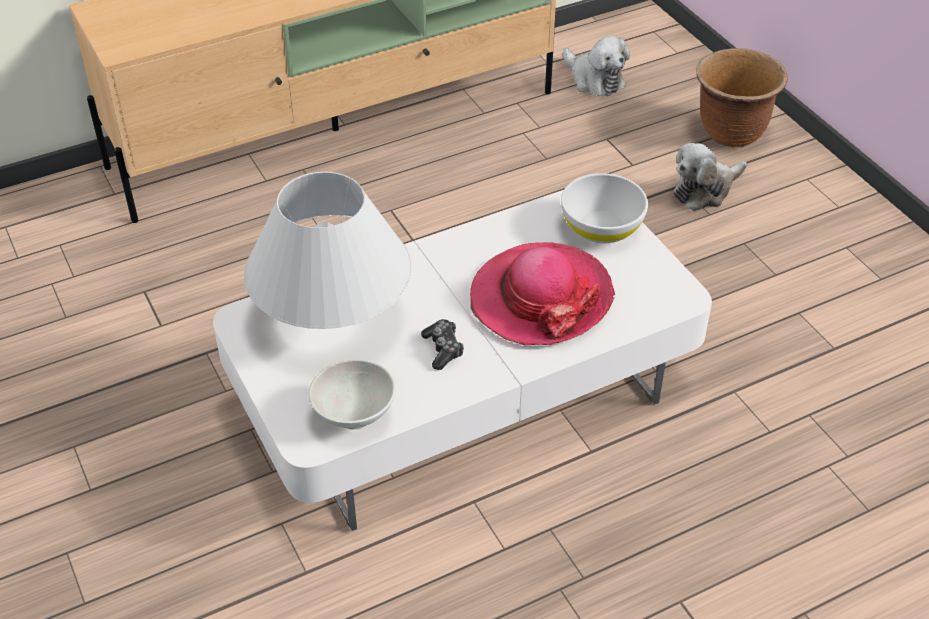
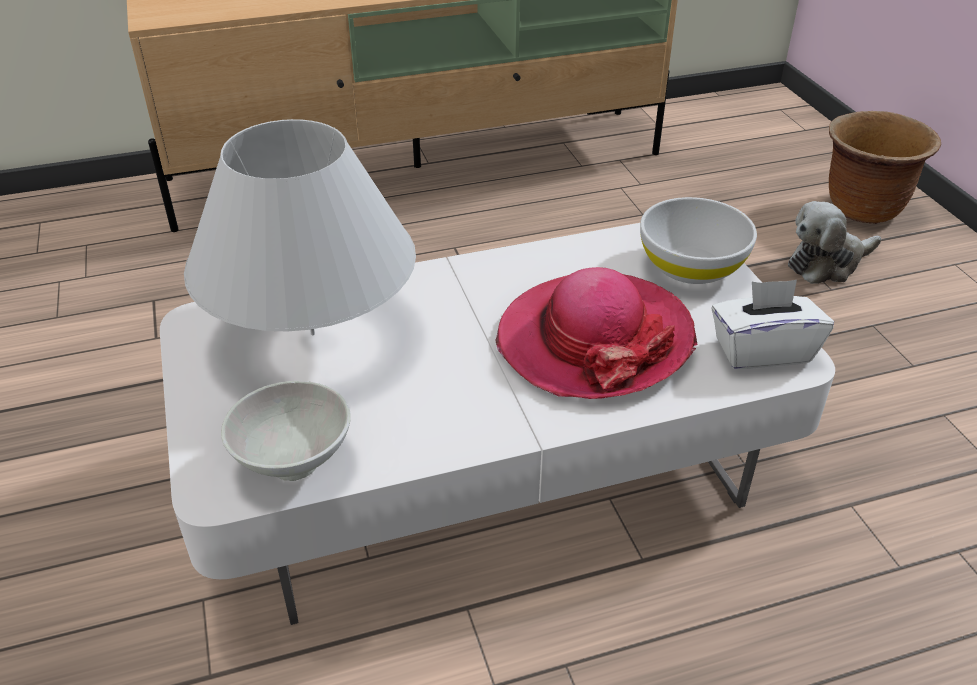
camera: 10 degrees right, 5 degrees down
(443, 349) = (445, 388): game controller -> none
(594, 79) = (709, 146): plush toy -> none
(660, 292) = (762, 350): none -> white tissue box

